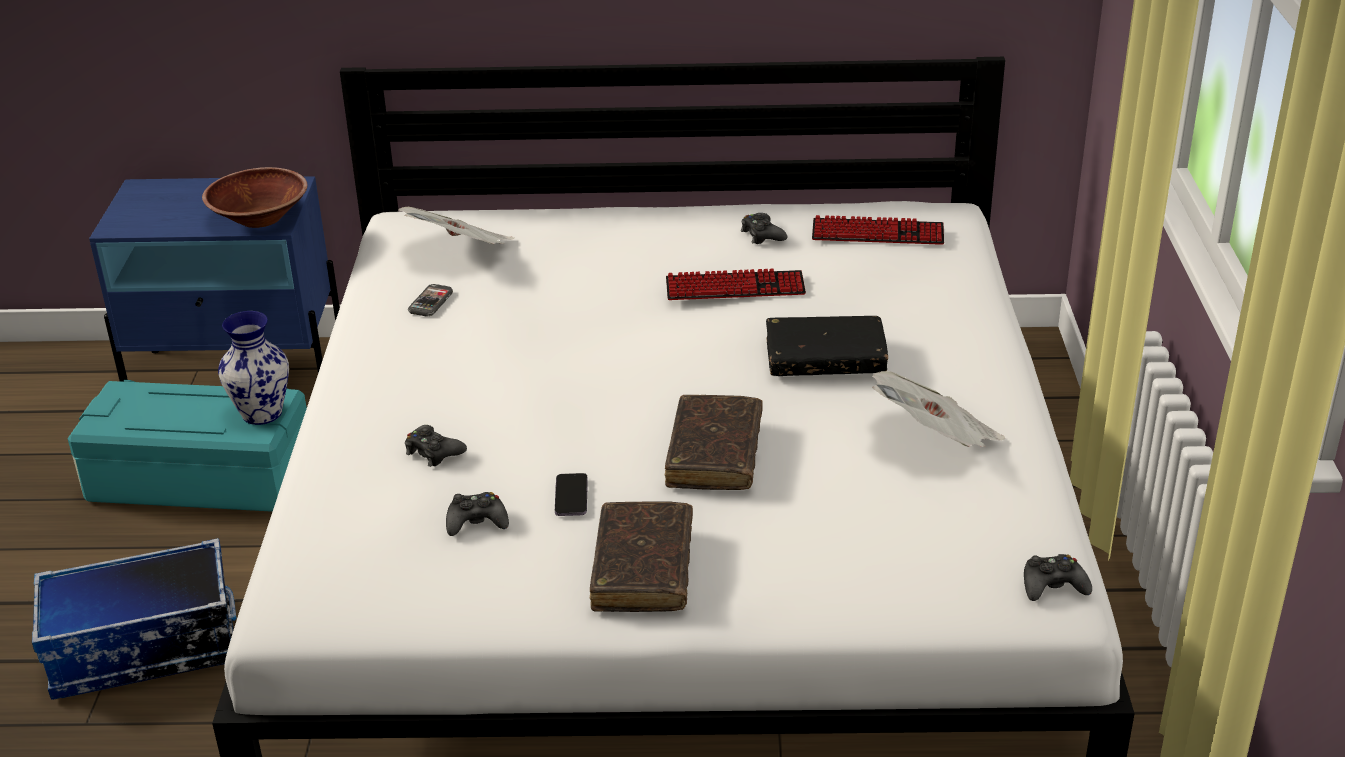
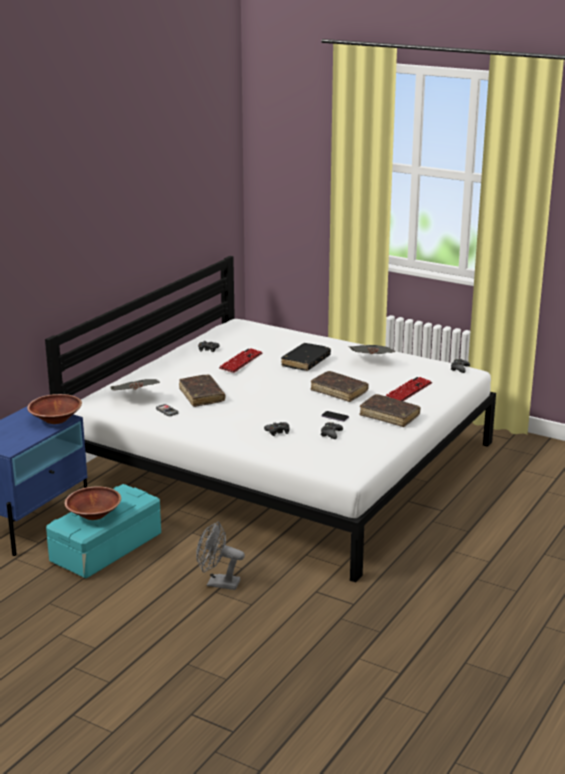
camera: 60 degrees left, 10 degrees down
(143, 650) = (218, 583): storage box -> grey fan
(160, 408) = (94, 514): none -> brown bowl
(263, 413) = (133, 493): vase -> none
(531, 309) = (202, 396): none -> brown book
(877, 234) = (237, 333): keyboard -> keyboard (408, 391)

